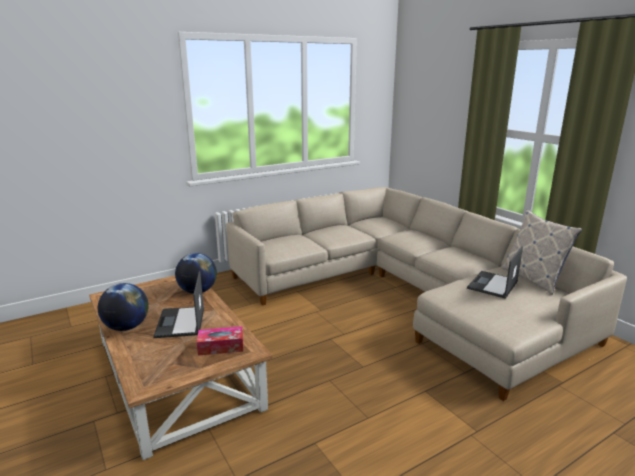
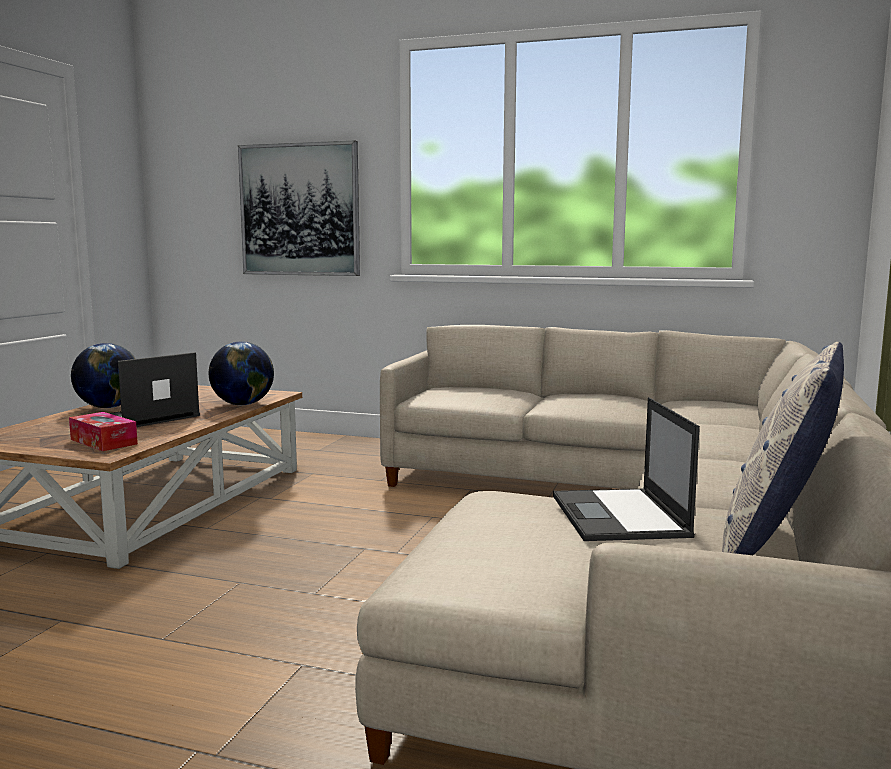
camera: 50 degrees right, 10 degrees down
(112, 146) = (300, 210): none -> picture
(492, 285) = (619, 516): laptop -> laptop turned 90 degrees counterclockwise

